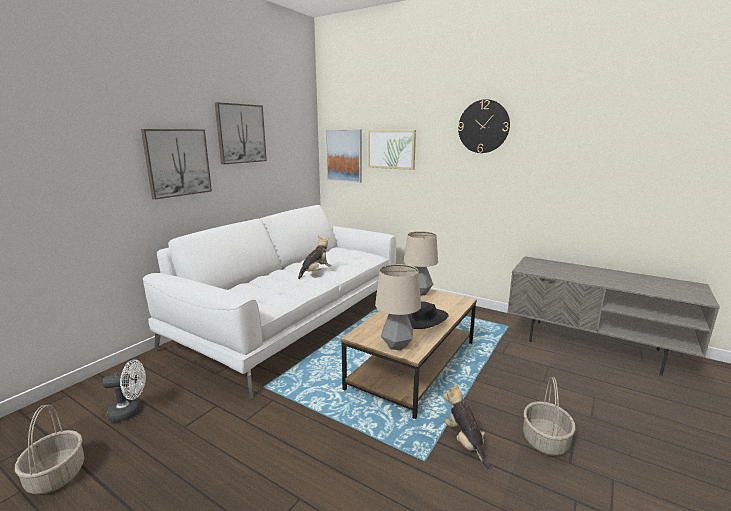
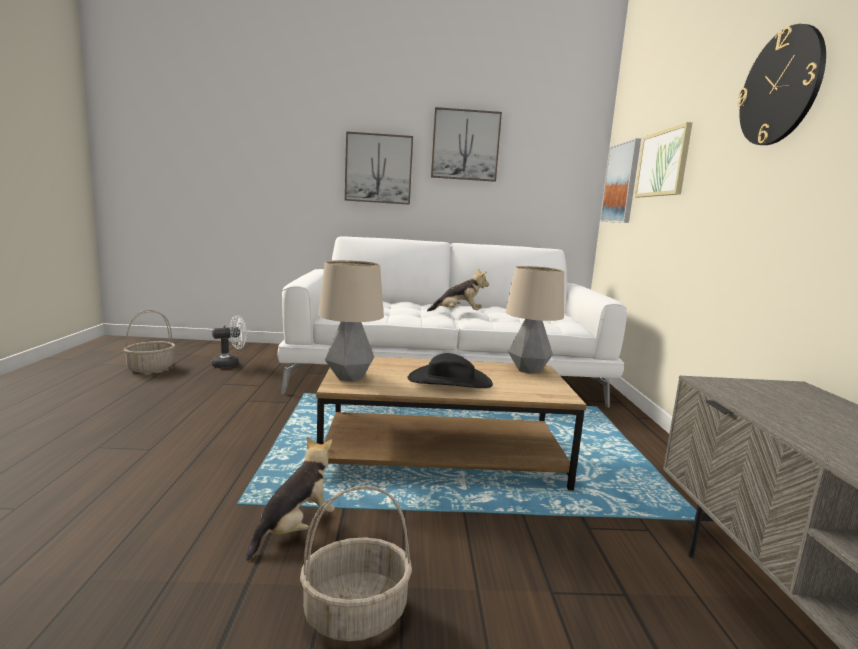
camera: 55 degrees right, 5 degrees down
(130, 412) = (230, 364): white fan -> white fan turned 75 degrees counterclockwise

